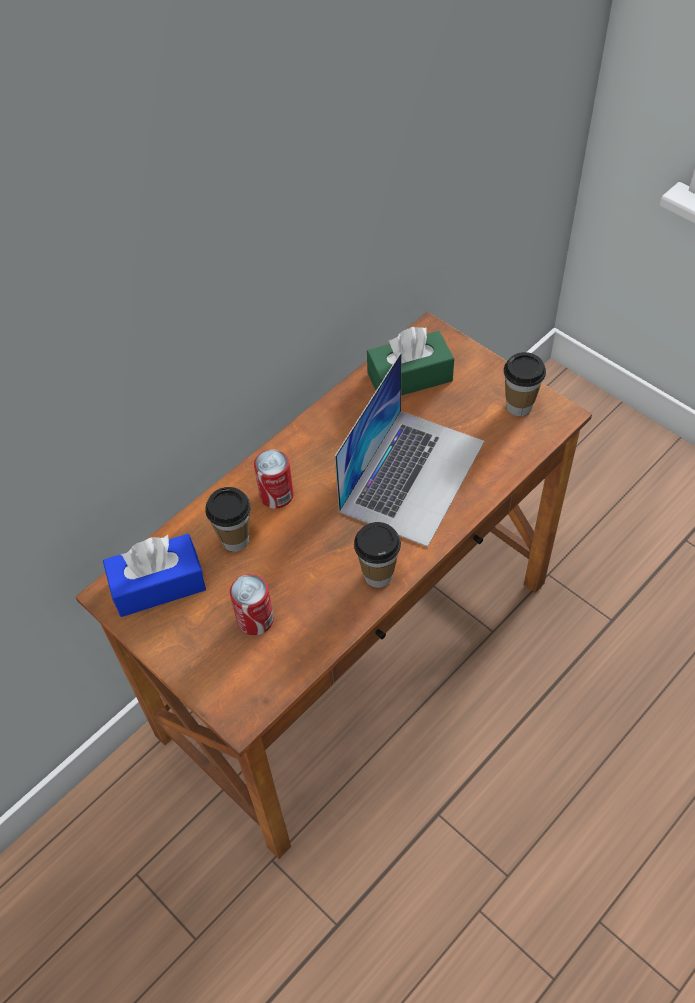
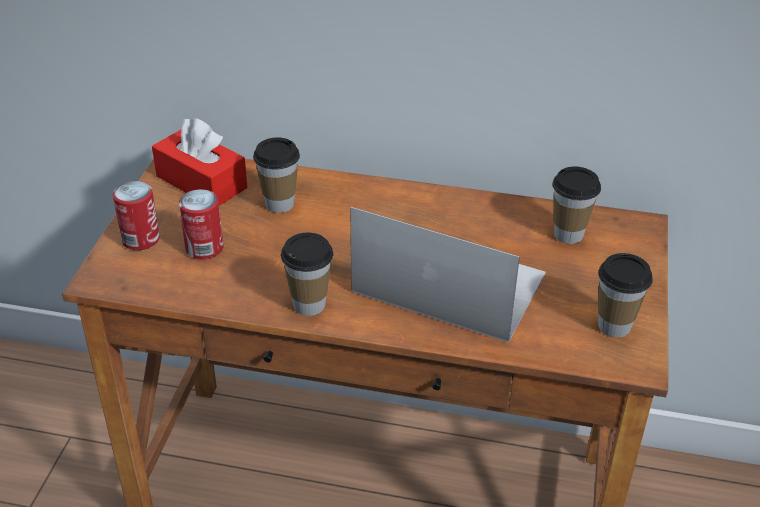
camera: 55 degrees right, 15 degrees down
(158, 585) = (201, 182): blue tissue box -> red tissue box
(276, 495) = (348, 208): can -> can (140, 239)
(409, 377) = (568, 234): green tissue box -> cup
(412, 475) = (448, 282): laptop -> laptop turned 150 degrees counterclockwise

